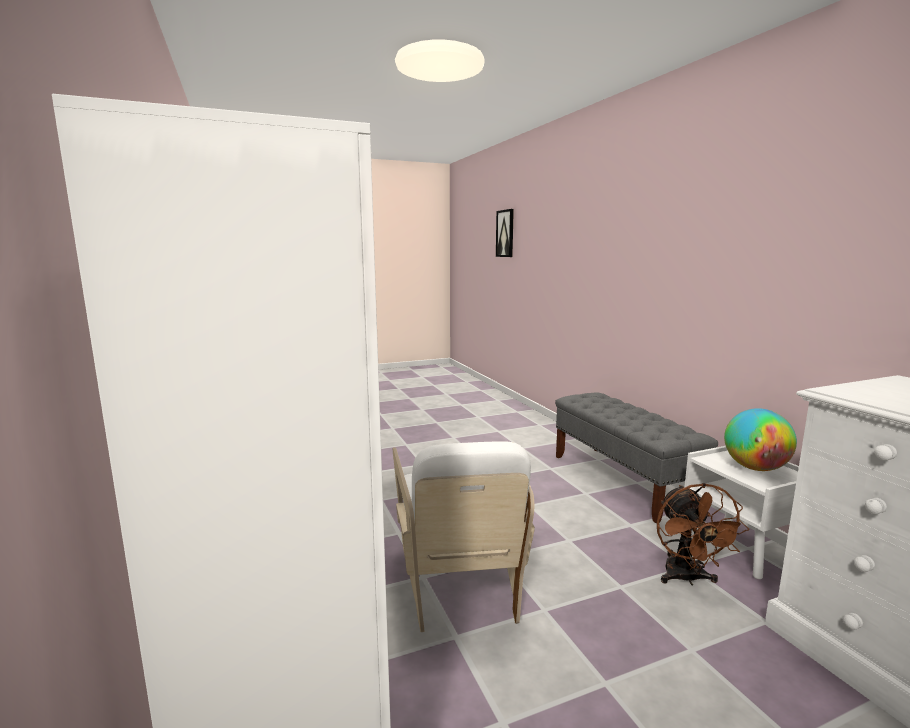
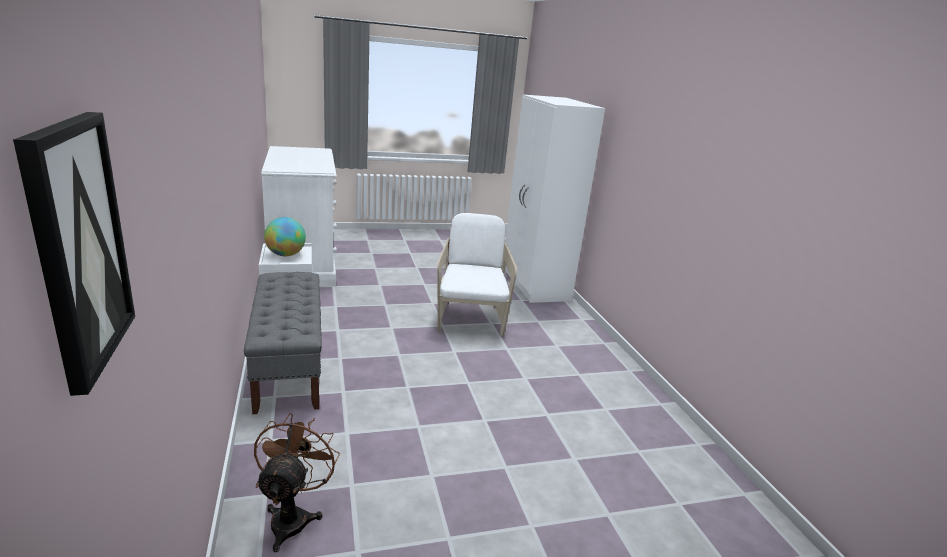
camera: 175 degrees left, 10 degrees up
(687, 578) = (345, 302): brown fan -> brown fan (293, 517)

